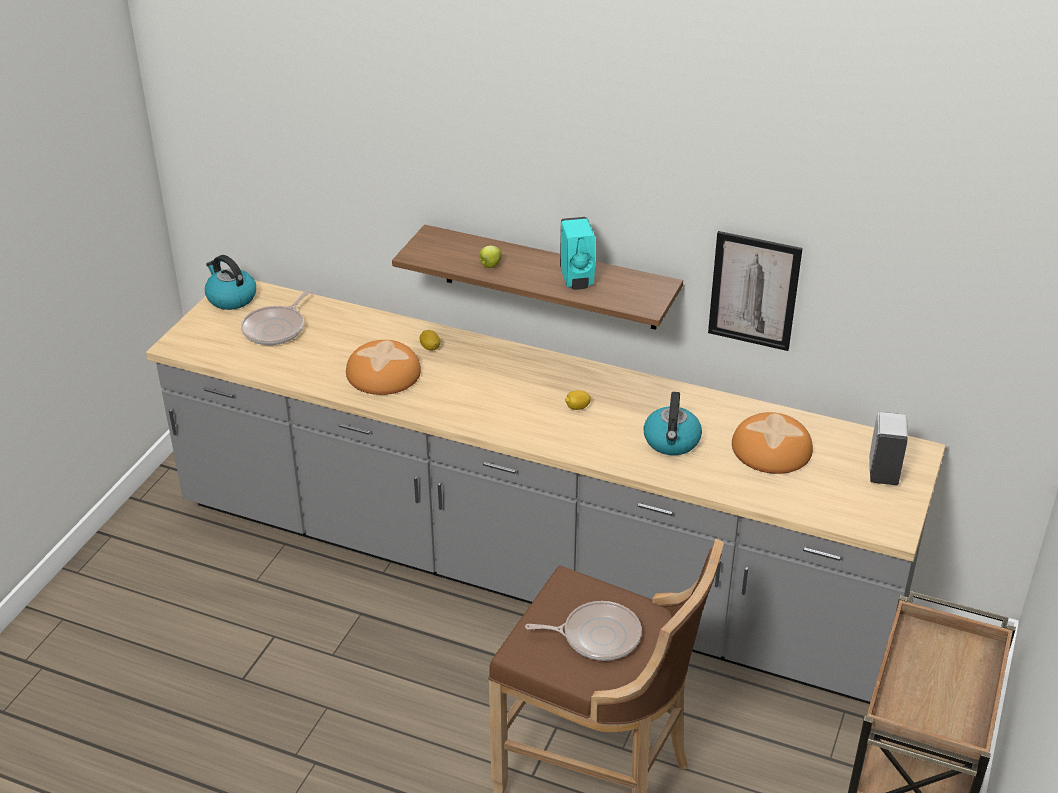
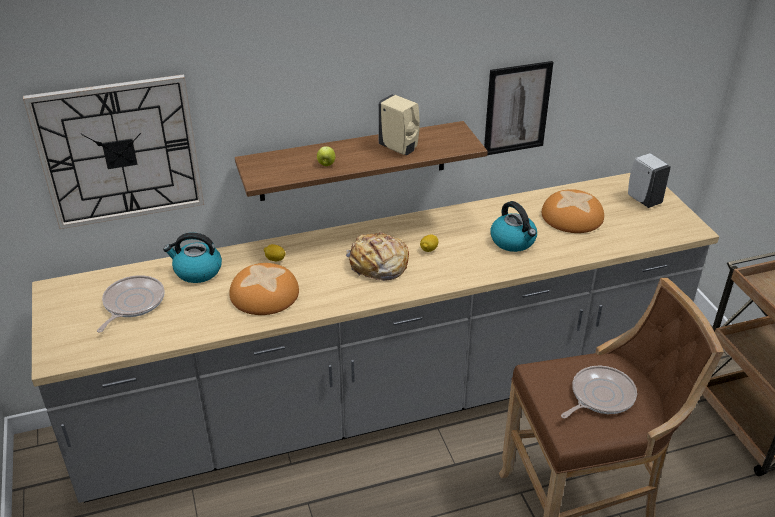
camera: 40 degrees left, 0 degrees up
(231, 298) = (59, 299): kettle -> kettle (197, 271)
(276, 328) = (132, 303): frying pan -> frying pan turned 150 degrees counterclockwise
(317, 178) = (119, 152): none -> wall clock
(511, 398) = (378, 265): none -> bread
(577, 280) = (399, 148): turquoise soap dispenser -> beige soap dispenser

